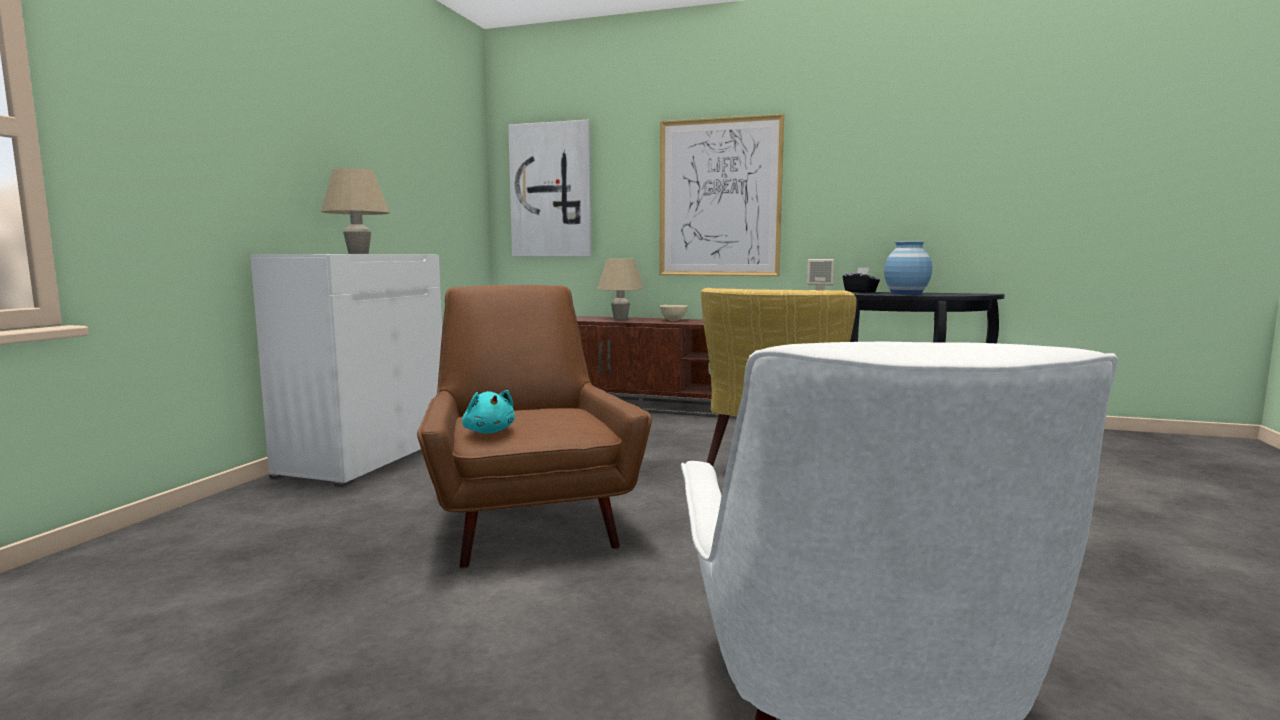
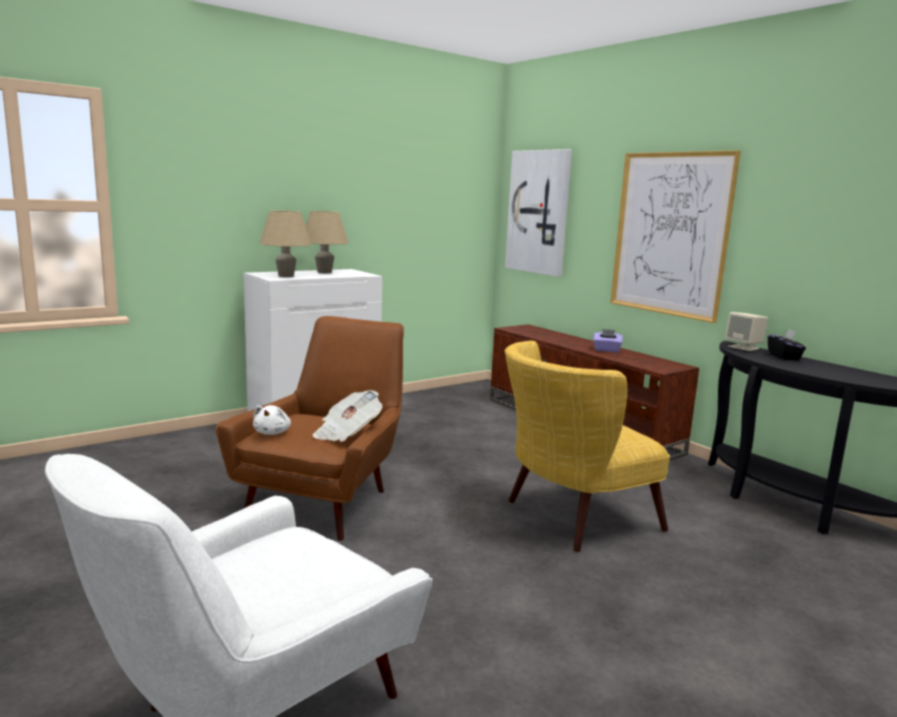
camera: 35 degrees right, 5 degrees up
(488, 431) = (272, 432): turquoise plush toy -> white plush toy
(578, 414) = (347, 433): none -> newspaper
(620, 319) = (567, 339): beige table lamp -> beige table lamp (286, 276)
(673, 320) = (606, 350): beige bowl -> purple tissue box
(906, 293) = (828, 369): blue vase -> none

